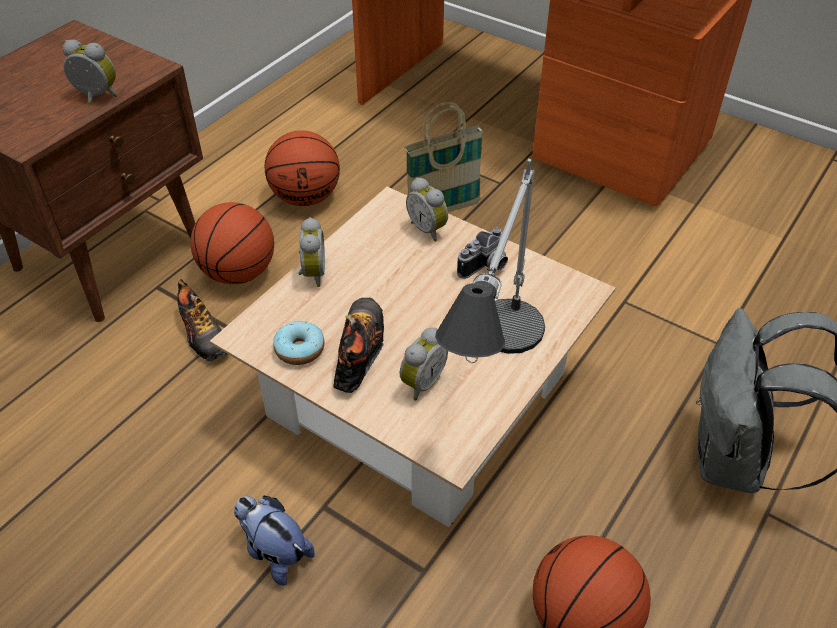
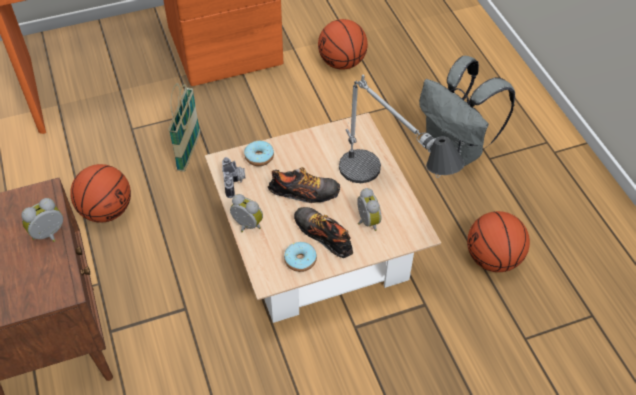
camera: 55 degrees left, 5 degrees up
(203, 334) = (178, 324): shoe -> shoe (304, 193)
(239, 273) = (141, 280): basketball -> basketball (342, 63)
(275, 552) = (366, 364): plush toy -> none
(429, 229) = (259, 157): alarm clock -> donut
(486, 267) = (310, 151): camera -> camera (235, 182)

